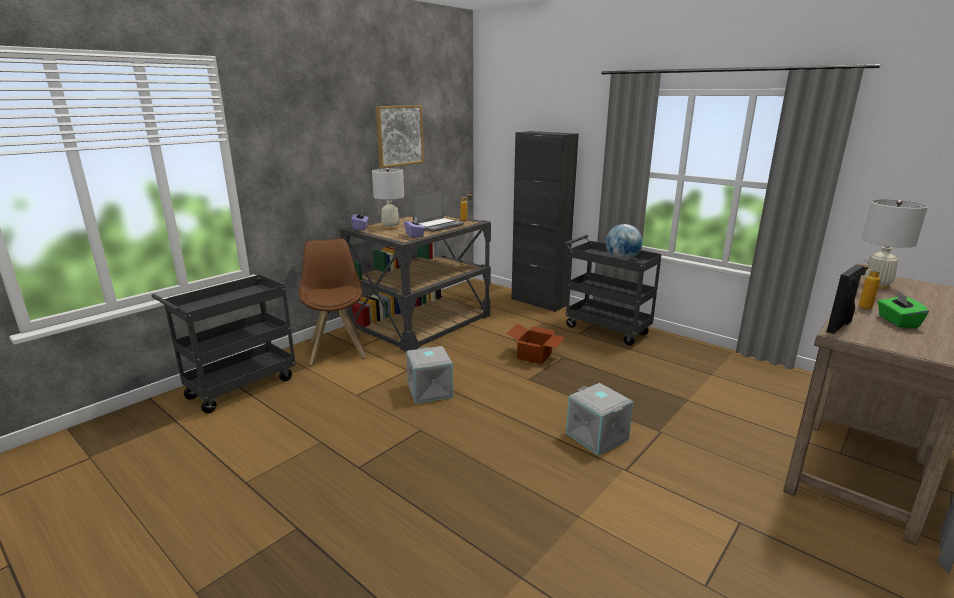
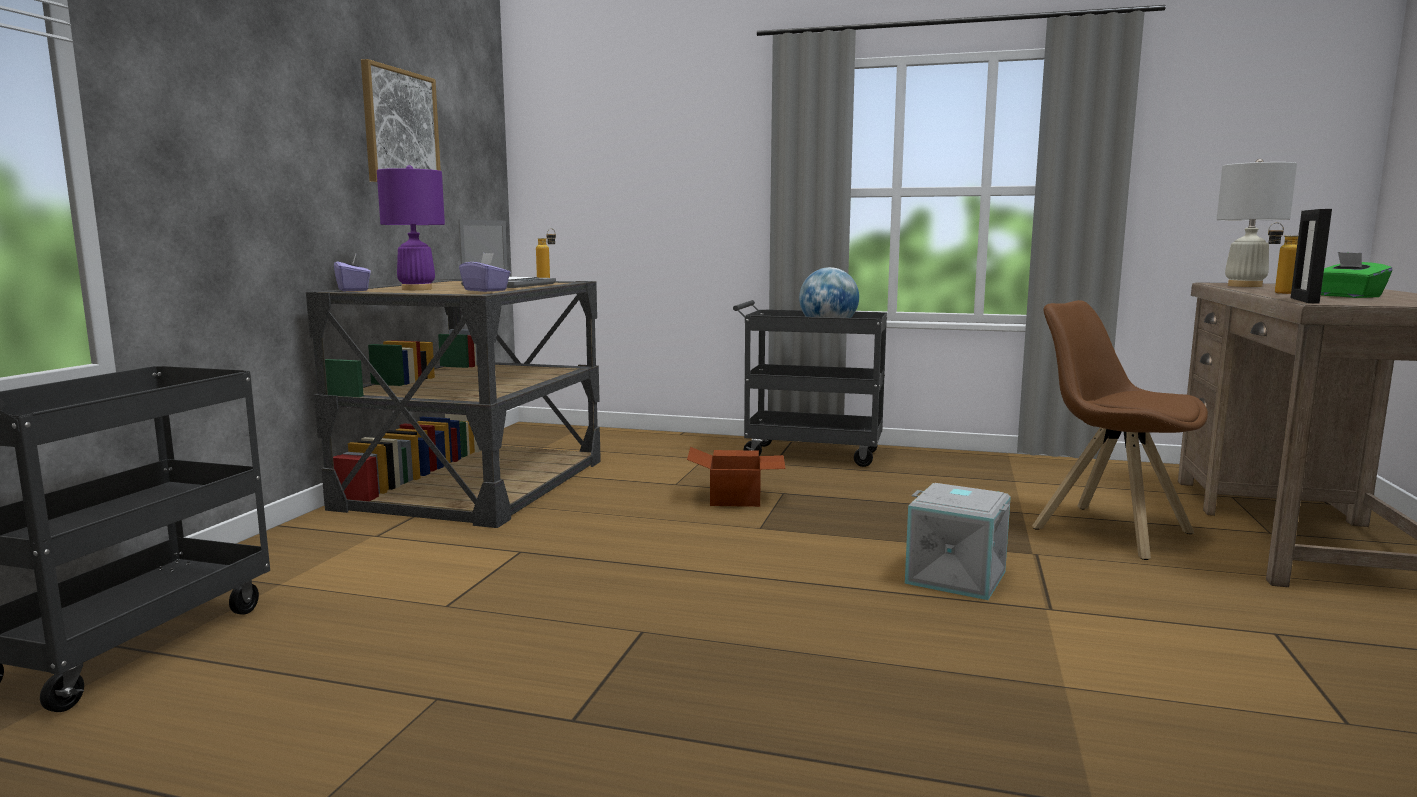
camera: 25 degrees left, 10 degrees down
(337, 350) = (330, 546): brown chair -> brown chair (1110, 530)
(390, 228) = (417, 289): white table lamp -> purple table lamp
(431, 391) = (600, 572): grey storage box -> none
(539, 302) = (666, 437): black cabinet -> none

